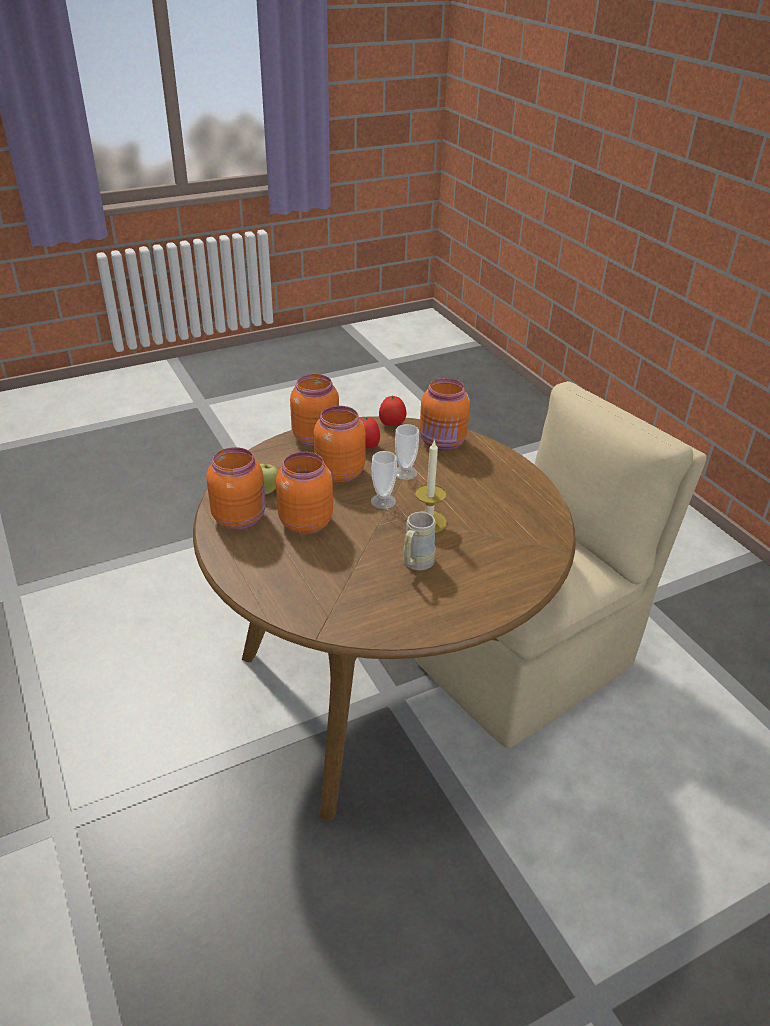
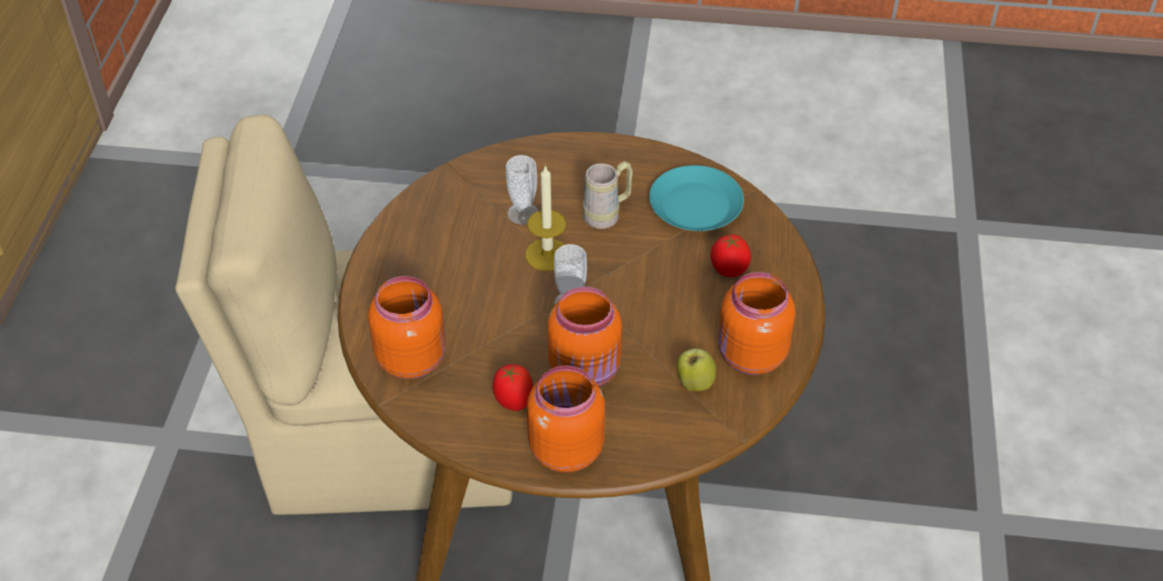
camera: 145 degrees left, 10 degrees up
(304, 522) = (681, 315): orange jar -> none
(355, 599) = (694, 207): none -> turquoise plate
(392, 424) = (441, 426): tomato -> tomato (728, 270)
(405, 473) = (506, 332): cup -> cup (523, 213)

